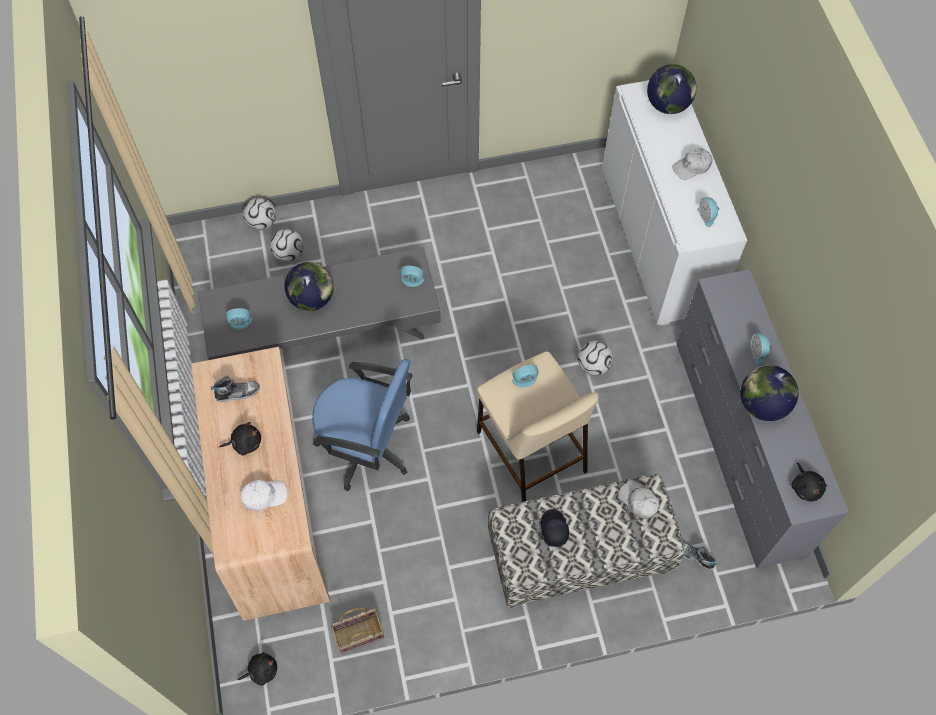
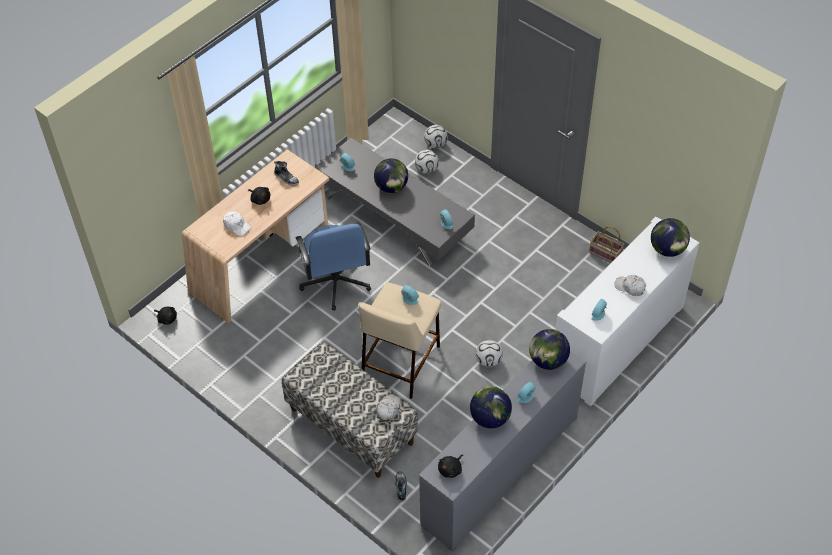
camera: 55 degrees right, 10 degrees down
(358, 636) = (219, 349): basket -> basket (604, 253)
(553, 529) = (335, 377): black cap -> none
(724, 301) = (548, 360): none -> globe

